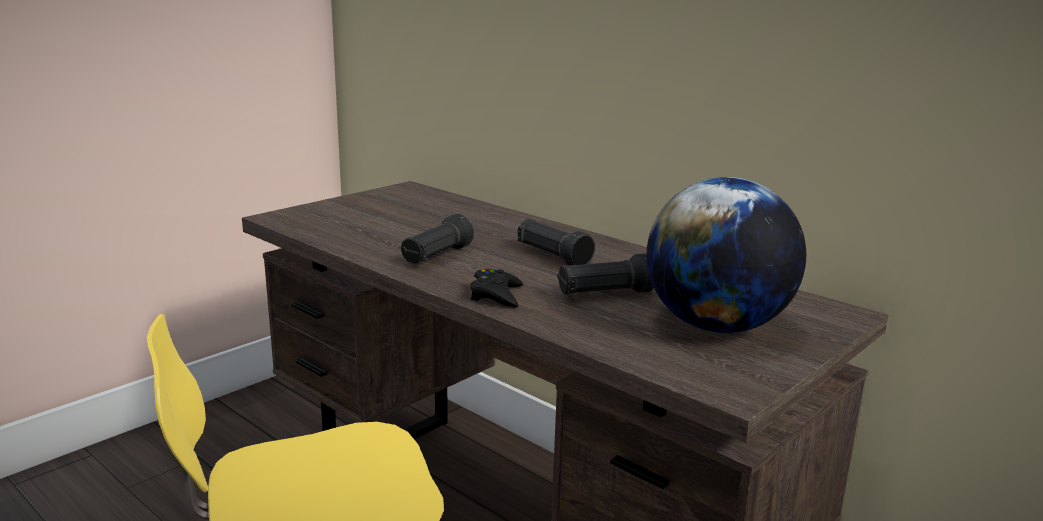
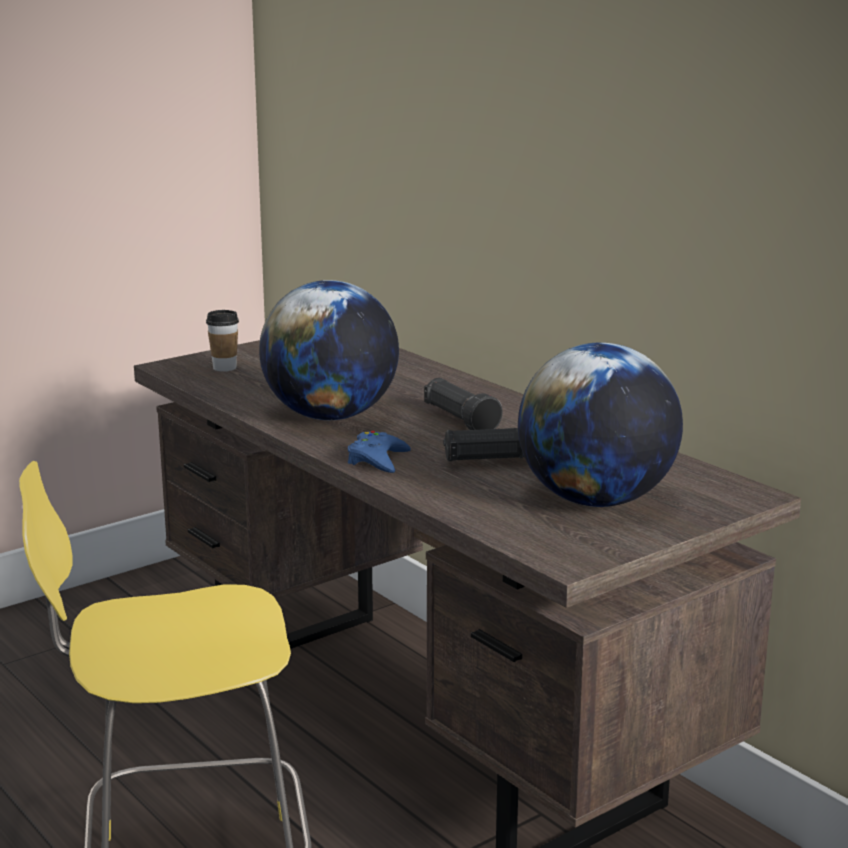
camera: 10 degrees right, 0 degrees up
(325, 217) = (224, 368): none -> cup
(436, 256) = (331, 416): black flashlight -> globe
(496, 295) = (377, 460): black game controller -> blue game controller

